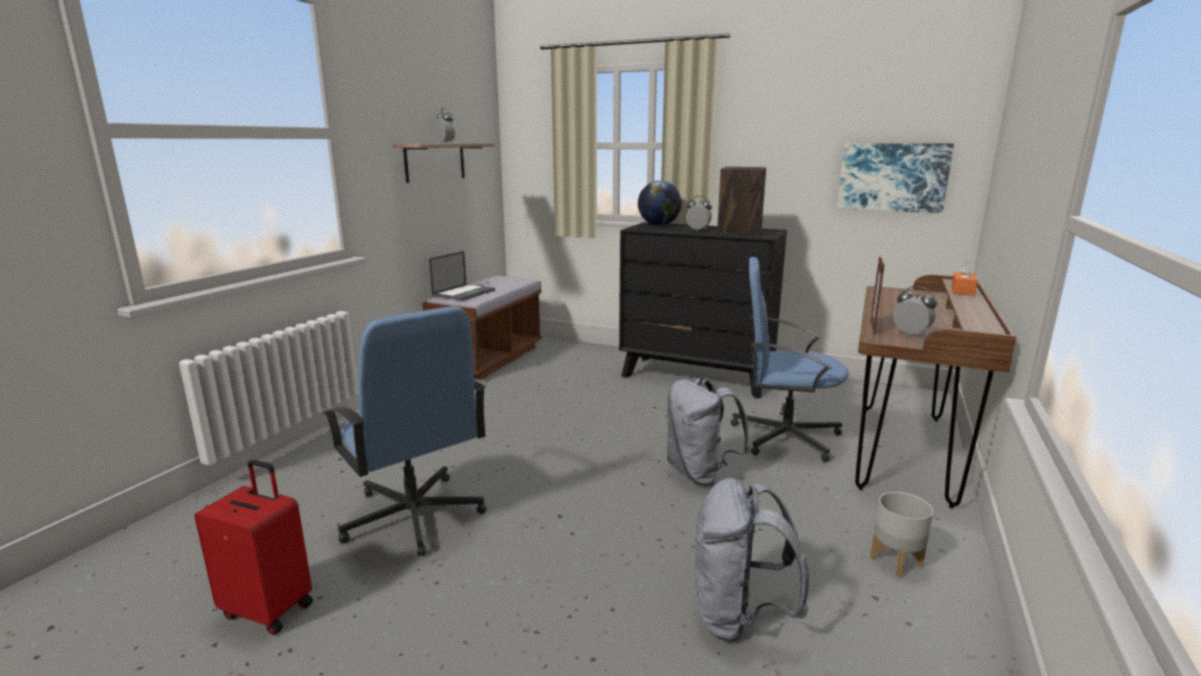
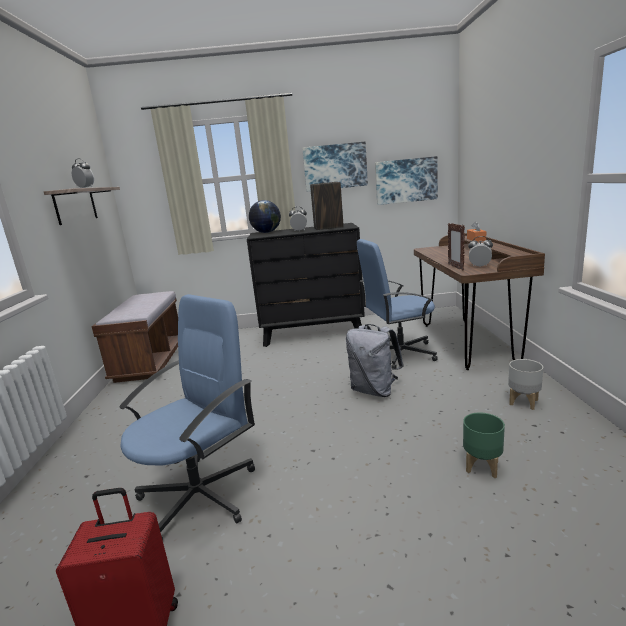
camera: 25 degrees left, 0 degrees up
(413, 517) = (201, 495): blue office chair -> blue office chair turned 75 degrees counterclockwise
(464, 292) = (125, 311): laptop -> none
(739, 617) = (482, 467): grey backpack -> green planter
(781, 144) = (335, 166): none -> picture

